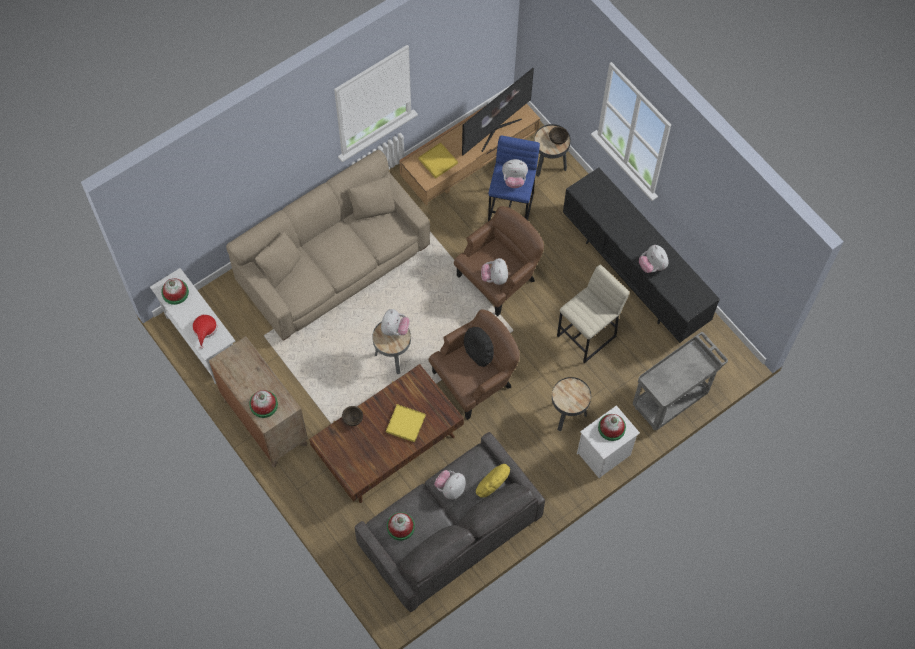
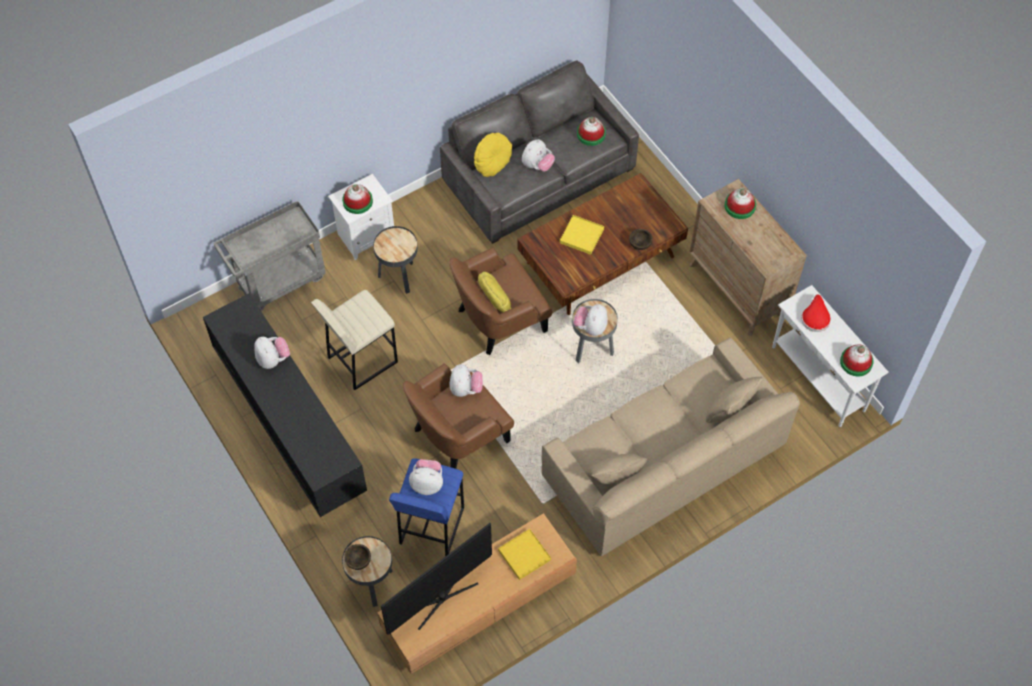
camera: 175 degrees left, 5 degrees down
(478, 353) = (494, 303): black pillow -> yellow pillow

